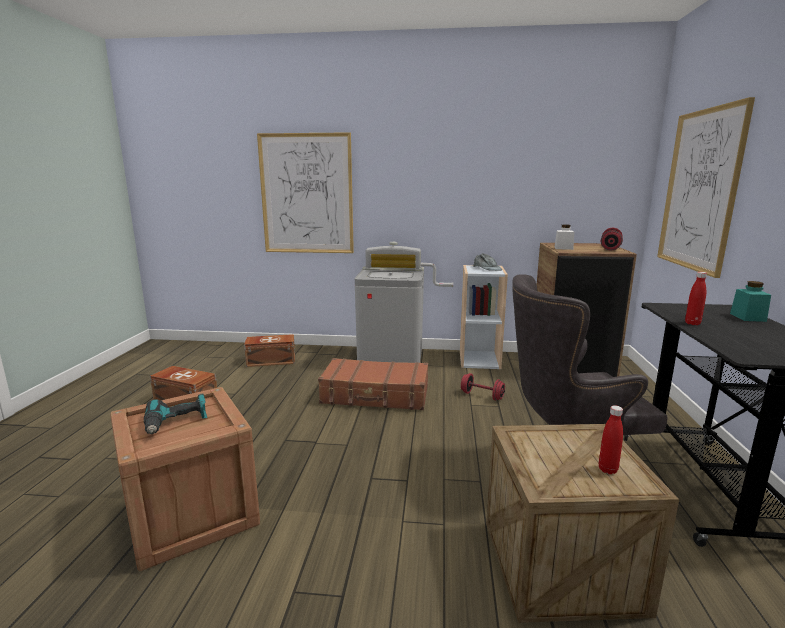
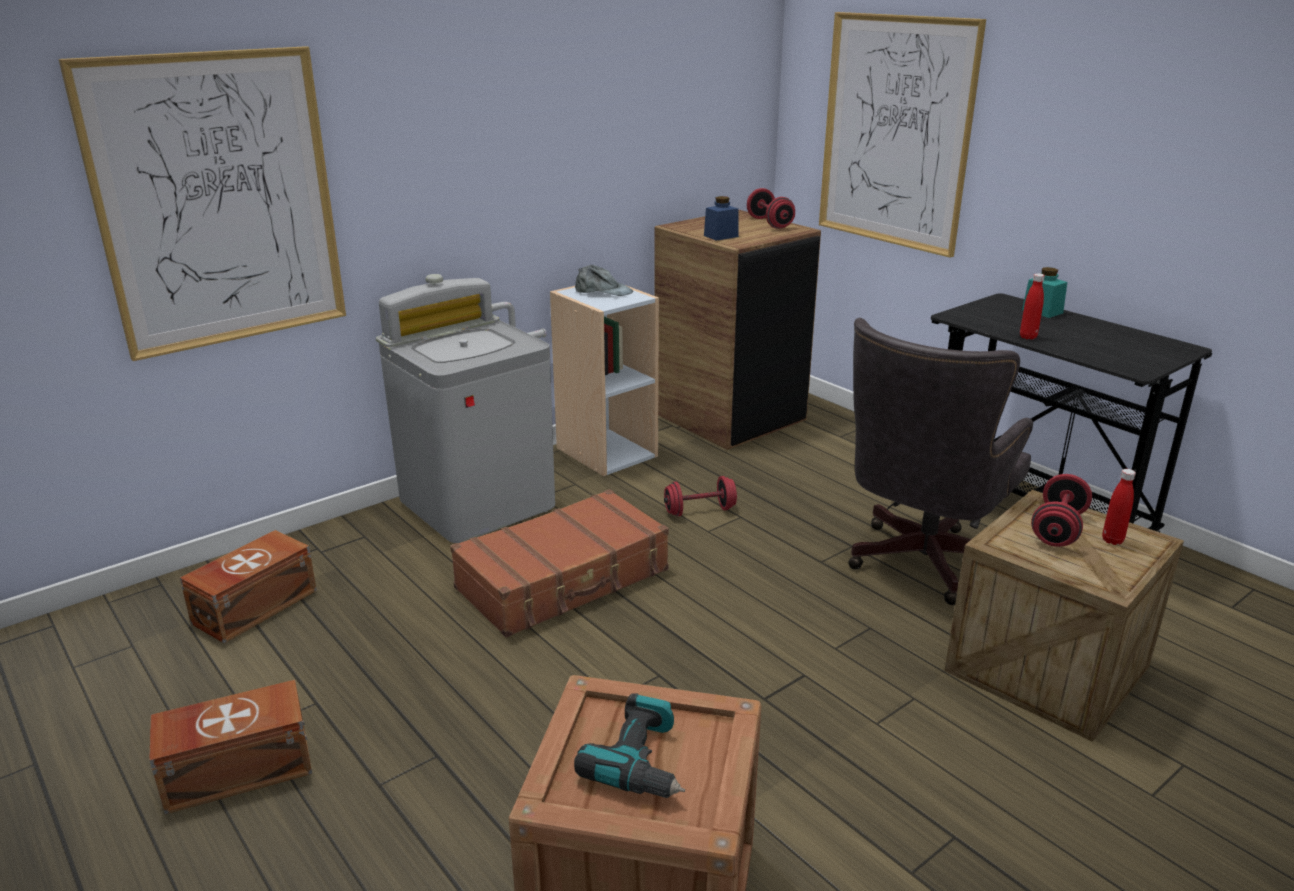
camera: 45 degrees left, 10 degrees up
(563, 248) = (721, 236): white jar -> blue jar
(576, 446) = (1058, 529): none -> red dumbbell

